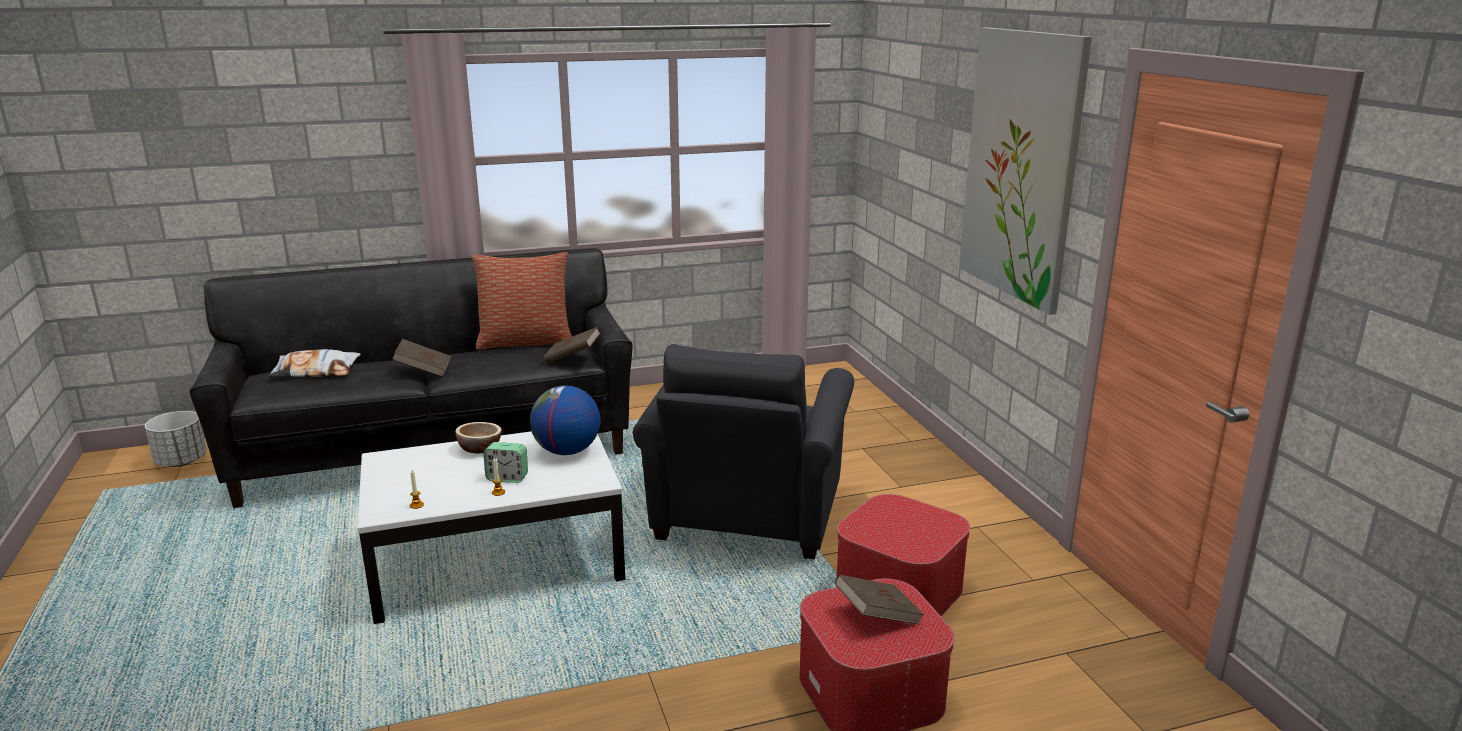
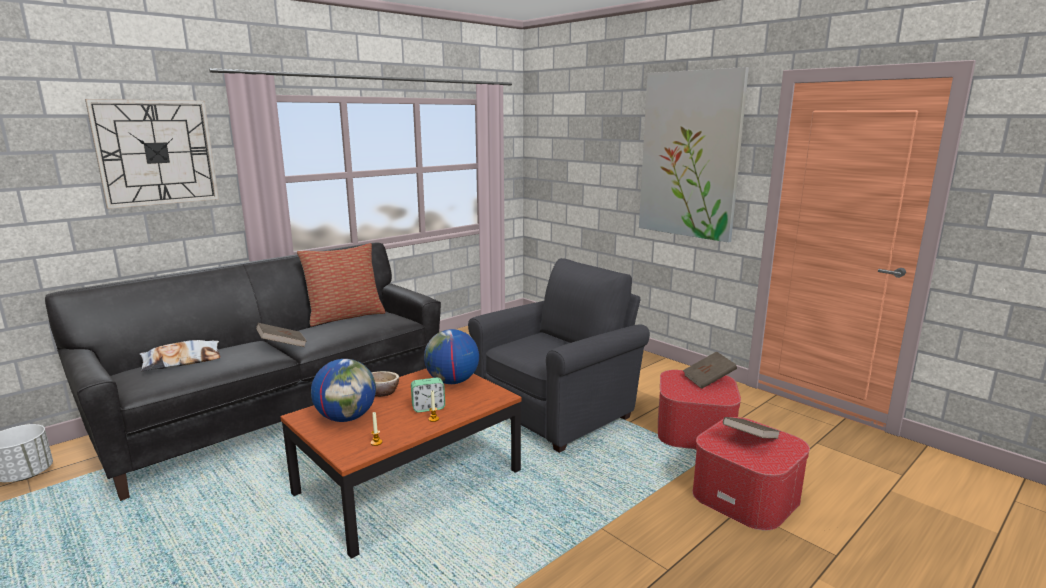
camera: 25 degrees left, 5 degrees down
(328, 127) = (156, 152): none -> wall clock
(417, 470) = (346, 418): none -> globe
(497, 560) = (409, 481): white coffee table -> brown coffee table
(572, 358) = (397, 320): brown book -> brown book (708, 380)
(745, 518) = (559, 411): grey armchair -> grey armchair turned 120 degrees counterclockwise

